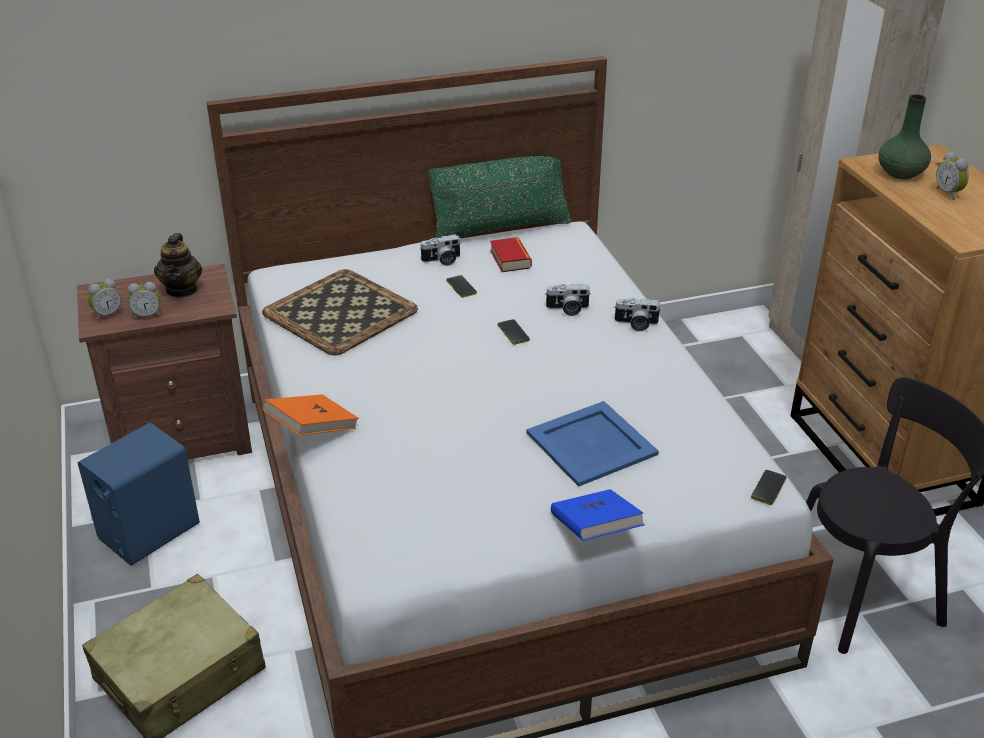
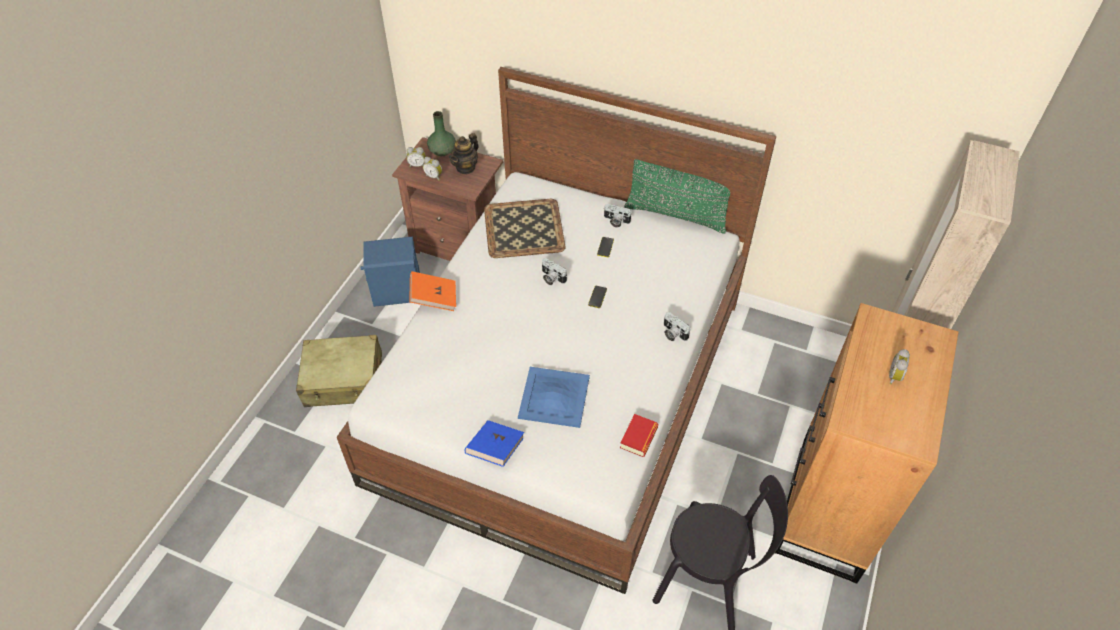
camera: 40 degrees right, 15 degrees up
(510, 259) = (655, 242): book -> book (638, 438)
(567, 309) = (645, 299): camera -> camera (551, 278)
(768, 488) = (613, 489): phone -> none
(901, 173) = (886, 340): green vase -> green vase (442, 151)

